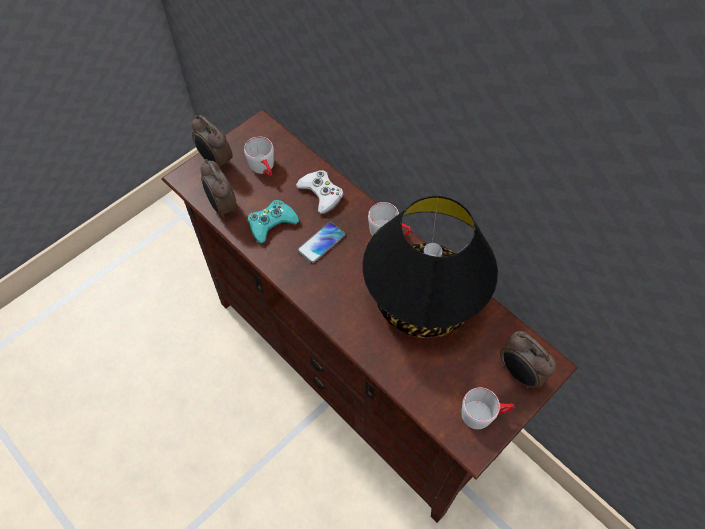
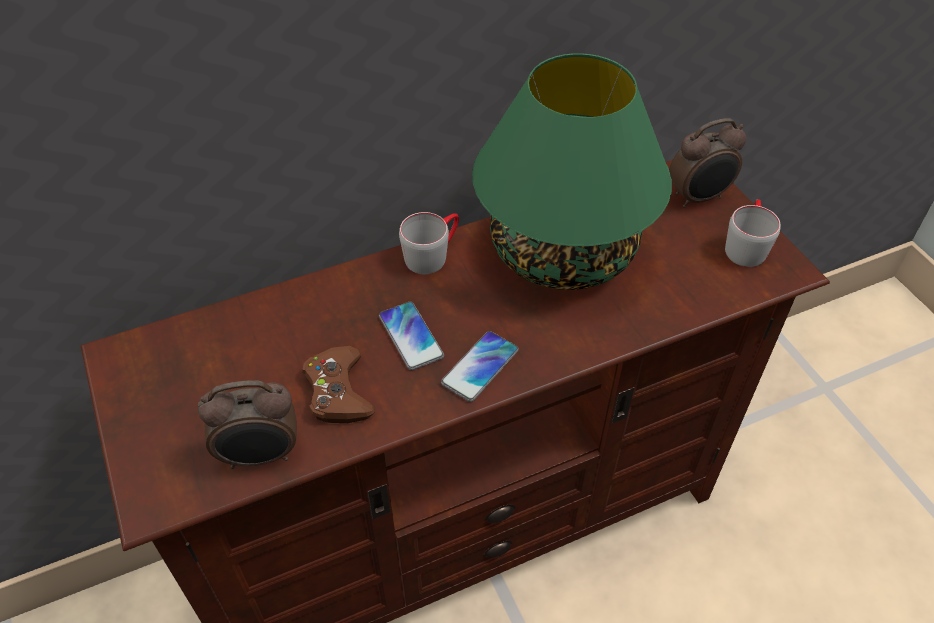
camera: 70 degrees left, 10 degrees down
(215, 161) = (150, 443): alarm clock -> none
(264, 168) = (216, 373): grey mug -> none
(271, 223) = (338, 391): turquoise game controller -> brown game controller
(312, 283) = (480, 367): none -> phone
(321, 194) = (317, 311): white game controller -> none
(424, 300) = (562, 251): black table lamp -> green table lamp

